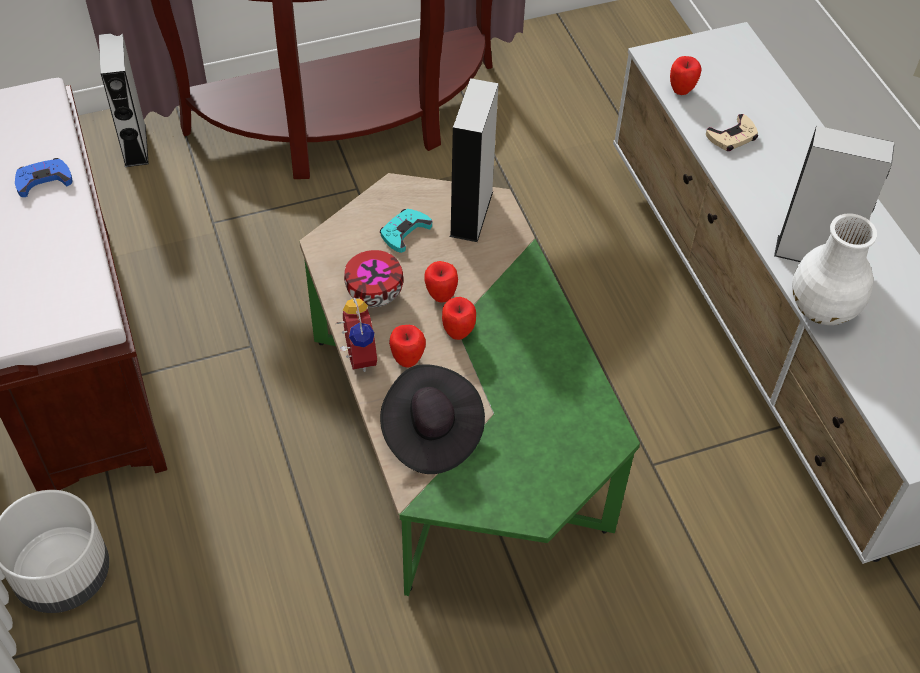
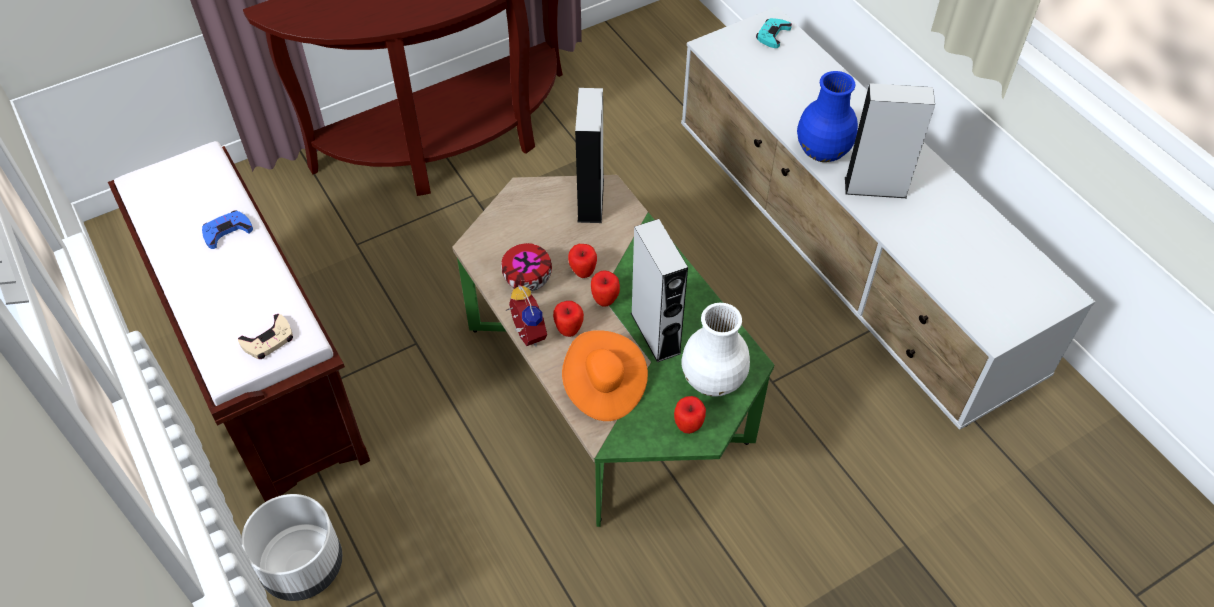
camera: 10 degrees left, 0 degrees up
(135, 145) = (271, 189): grey speaker -> grey speaker (655, 333)
(404, 232) = (539, 225): turquoise game controller -> turquoise game controller (772, 35)
(431, 433) = (603, 387): black hat -> orange hat
(681, 90) = (739, 71): apple -> apple (688, 426)
(732, 137) = (789, 102): beige game controller -> beige game controller (269, 340)
(758, 200) = (822, 151): none -> blue vase
(821, 308) = (893, 230): white vase -> white vase (712, 379)

